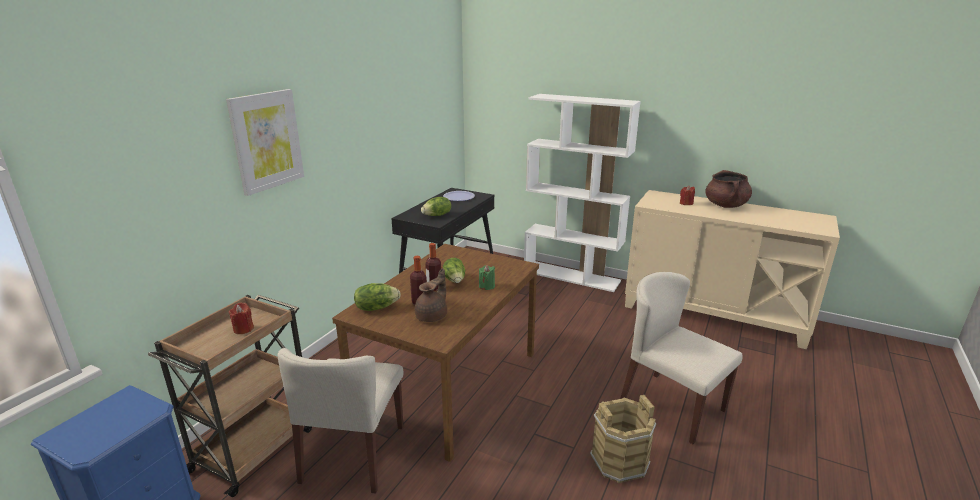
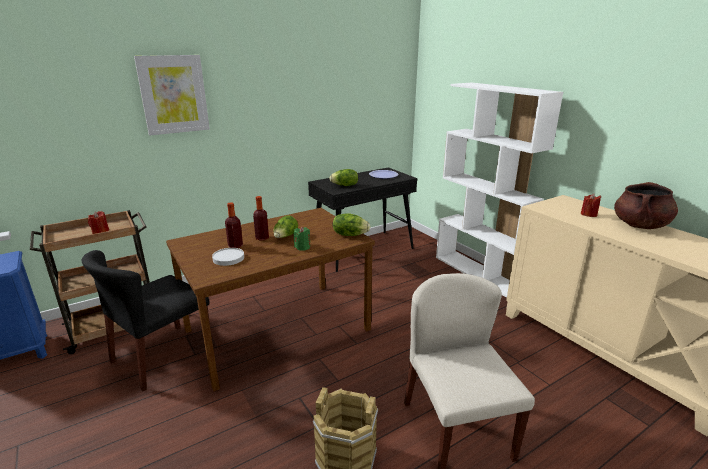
camera: 30 degrees right, 0 degrees up
(354, 454) = (161, 356): beige chair -> black chair
(376, 307) = (202, 241): lettuce -> lettuce (350, 234)
(432, 316) = (228, 258): brown teapot -> white plate

